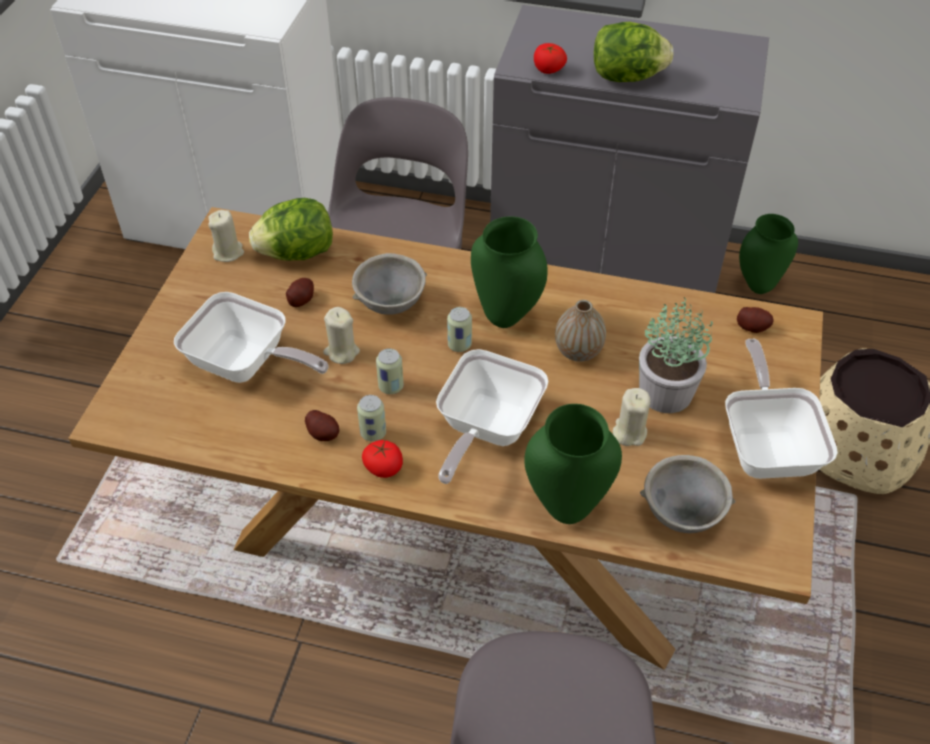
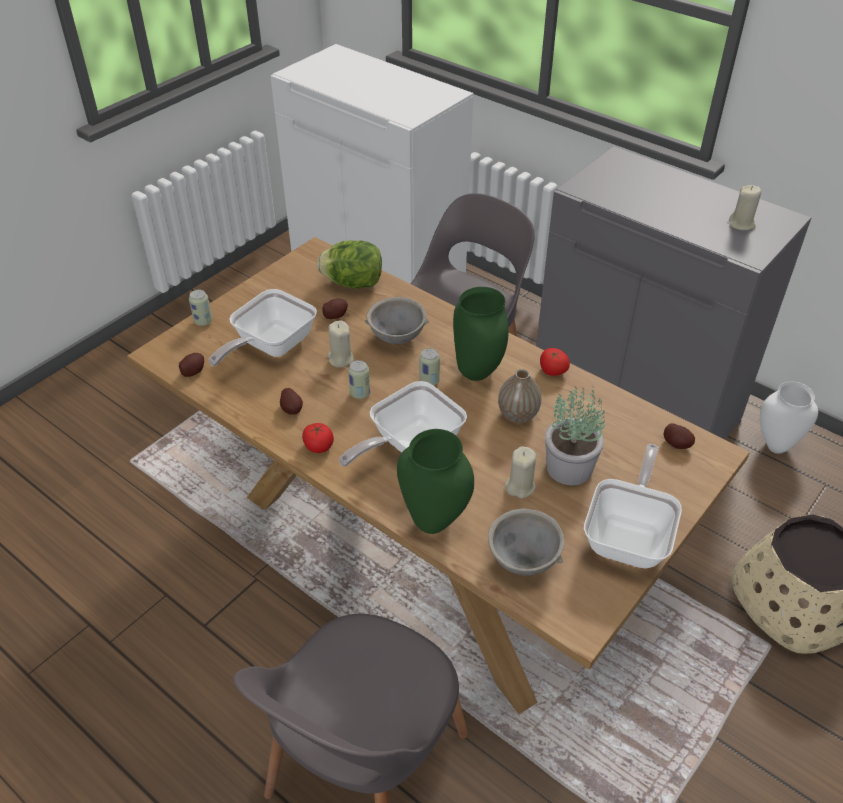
camera: 25 degrees right, 5 degrees down
(170, 428) = (193, 371): none -> potato
(228, 252) = (306, 269): beige candle -> beige candle (741, 224)
(247, 365) = (270, 347): frying pan -> frying pan turned 75 degrees clockwise
(373, 433) = (326, 420): can -> can (203, 321)
(548, 70) = (600, 196): tomato -> tomato (552, 371)
(626, 77) = (662, 217): lettuce -> none
(757, 287) = (775, 447): green vase -> white vase

